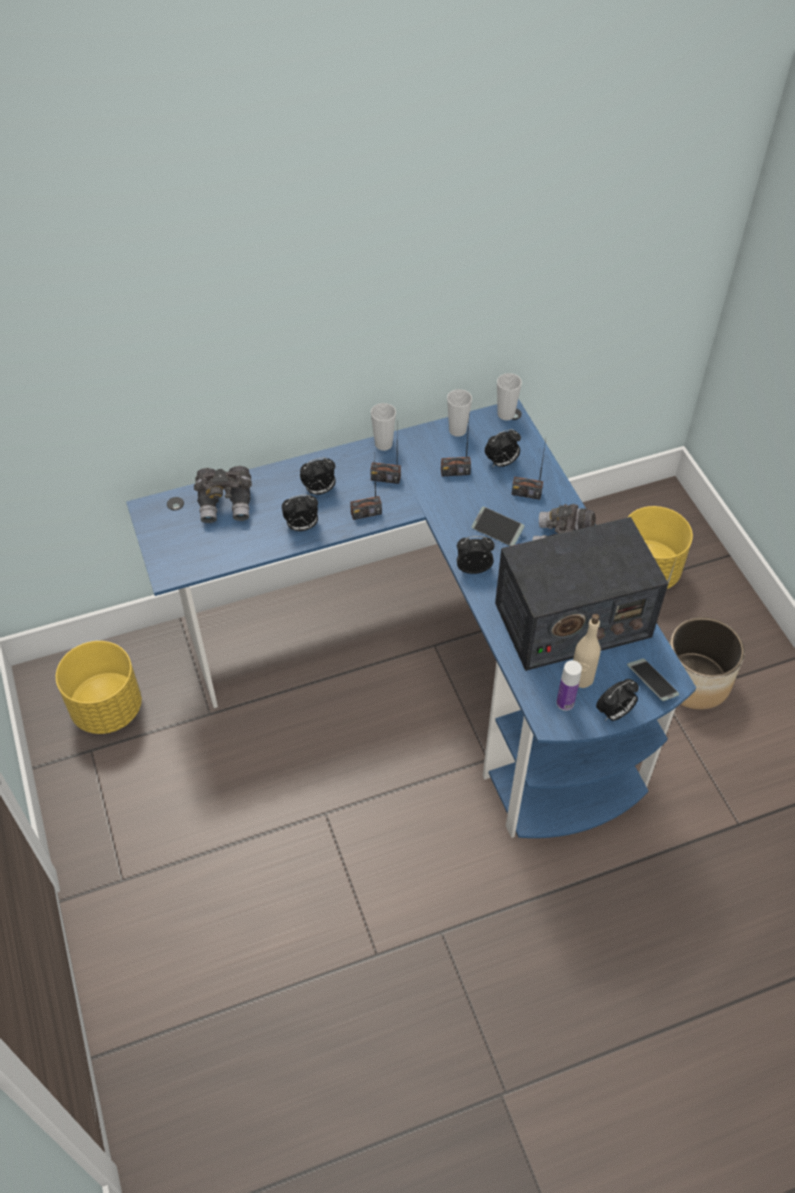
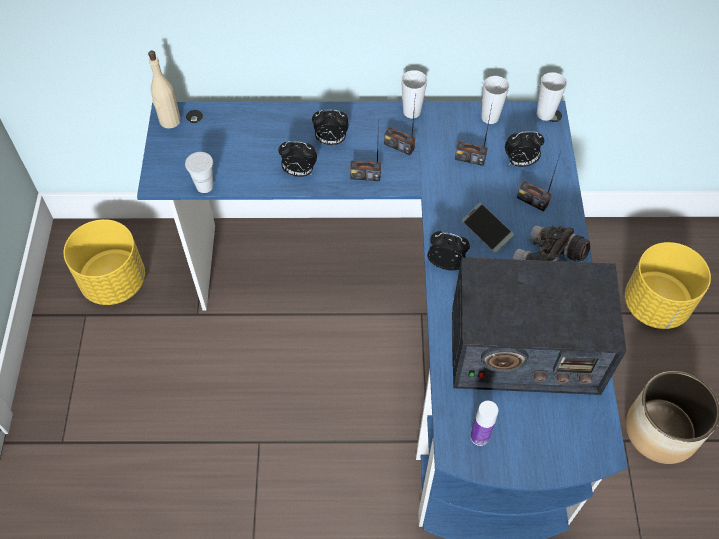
camera: 20 degrees right, 5 degrees up
(216, 564) = (204, 186): none -> white cup
(226, 503) = (239, 129): grey binoculars -> none
(581, 678) = (507, 415): beige bottle -> beige bottle (169, 121)
(614, 713) = (526, 465): alarm clock -> none
(651, 683) = (580, 445): phone -> none

